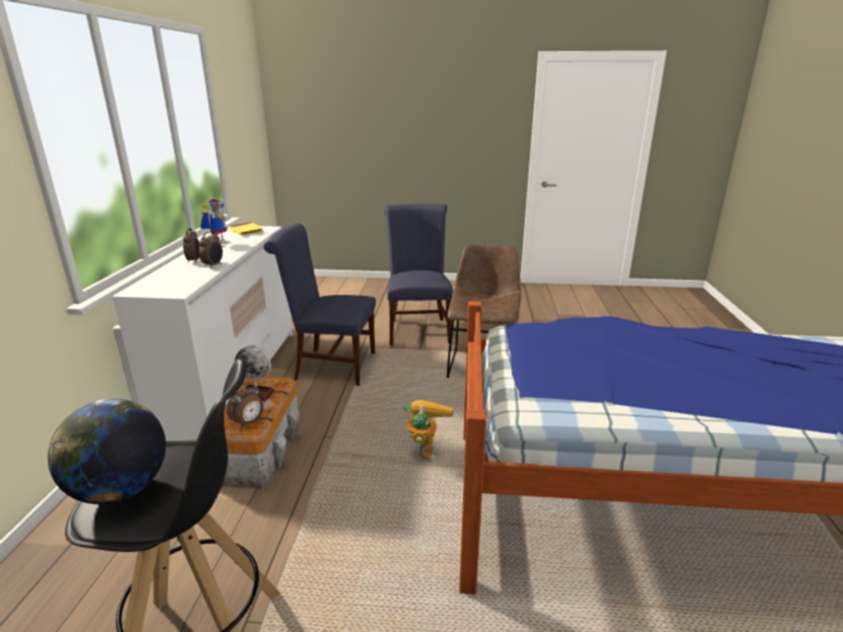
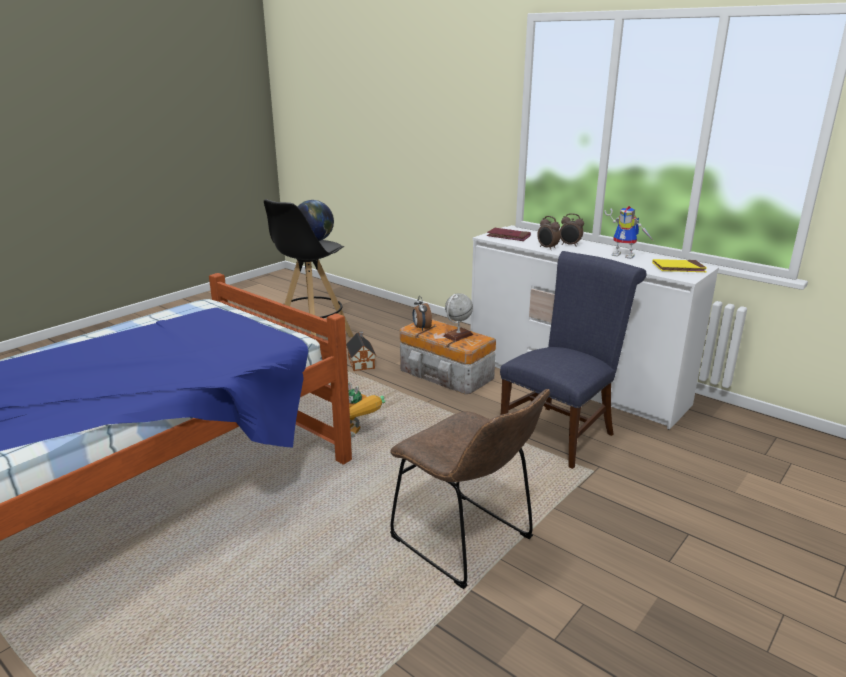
camera: 125 degrees right, 0 degrees up
(172, 285) = (508, 236): none -> red book
(263, 532) = (361, 362): none -> toy house
(418, 329) = (631, 535): blue chair -> none

